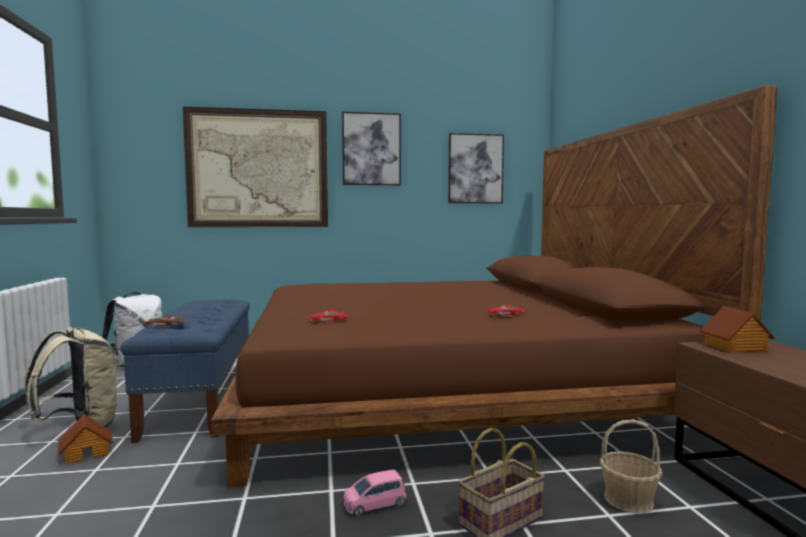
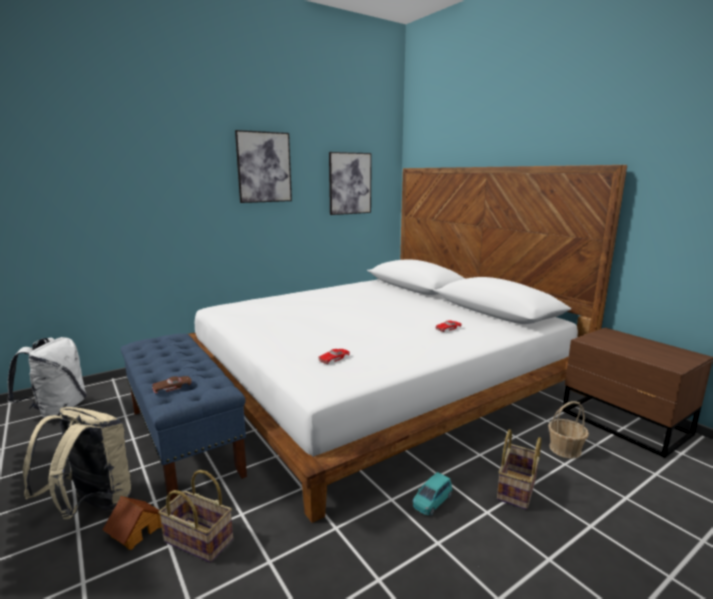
camera: 25 degrees left, 10 degrees up
(118, 472) = (196, 541): none -> basket
(258, 168) = (153, 190): picture -> none
(374, 504) = (432, 501): pink toy car -> turquoise toy car
(445, 386) = (376, 380): brown bed -> white bed
(735, 347) = (603, 339): toy house -> none

